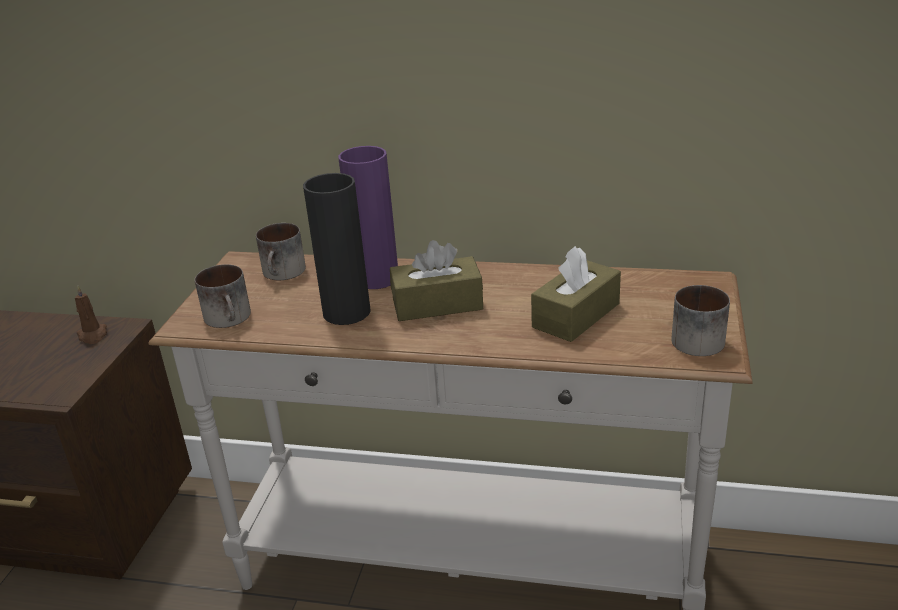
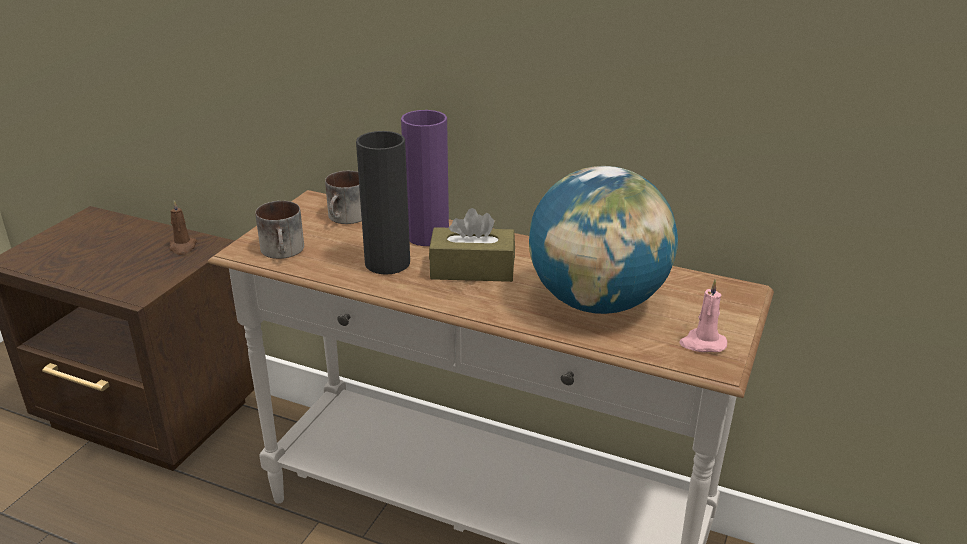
camera: 10 degrees right, 0 degrees up
(576, 315) = (597, 302): brown tissue box -> globe
(694, 338) = (702, 343): mug -> pink candle

